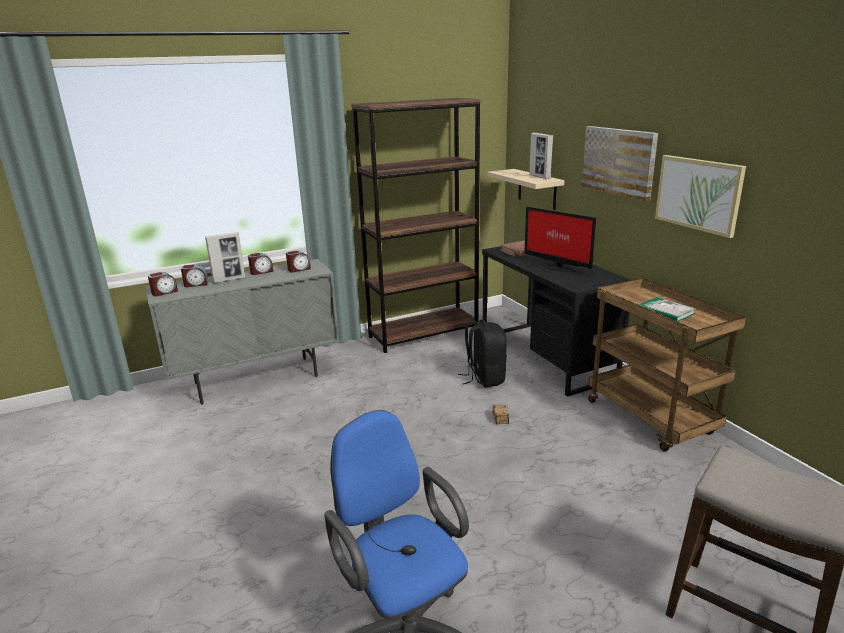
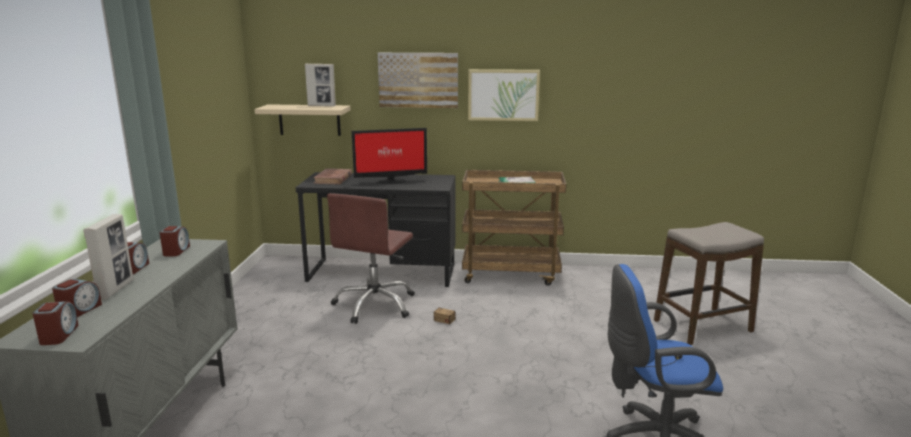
camera: 60 degrees left, 5 degrees down
(424, 333) = (247, 303): brown bookcase -> none
(484, 378) = (375, 305): black backpack -> brown office chair

